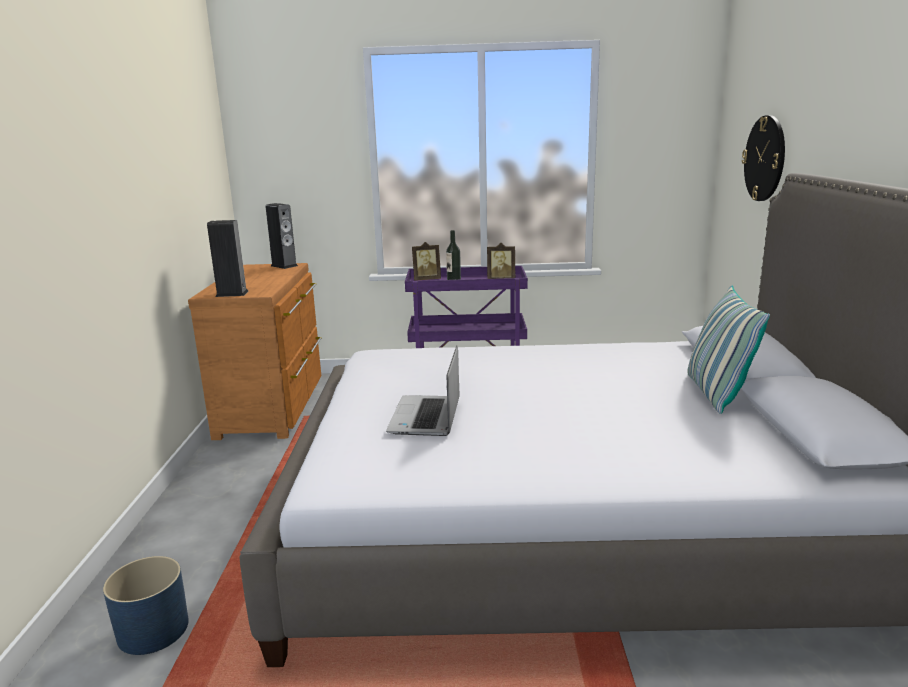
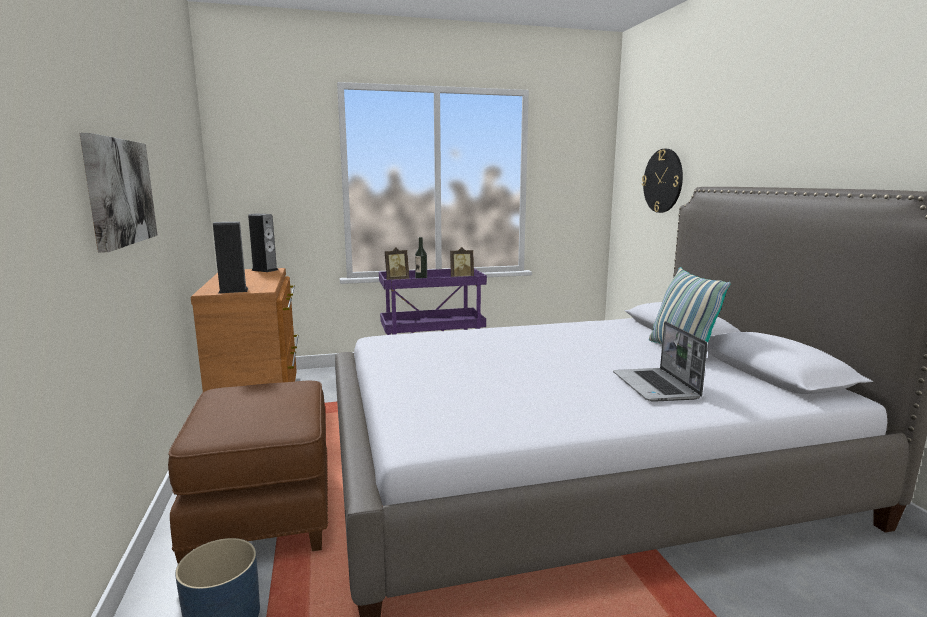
camera: 15 degrees left, 5 degrees down
(81, 206) = (119, 192): none -> picture
(231, 530) = (265, 512): none -> brown ottoman
(426, 418) = (467, 383): laptop -> laptop (656, 386)

